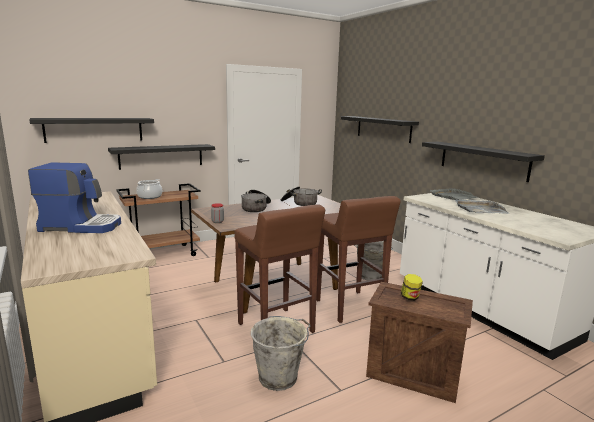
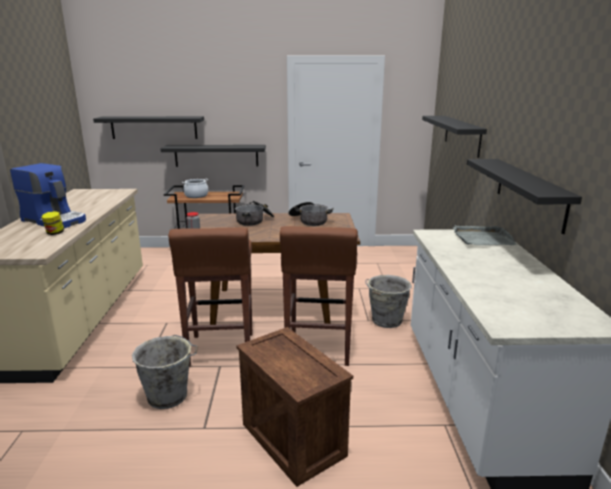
camera: 30 degrees right, 5 degrees up
(410, 297) = (286, 352): jar -> jar (55, 233)
(480, 209) = (478, 262): grey tray -> none

